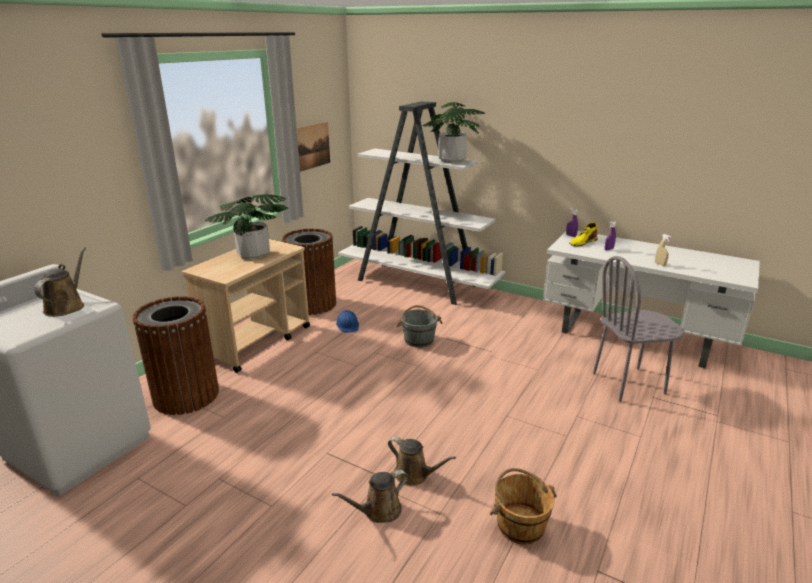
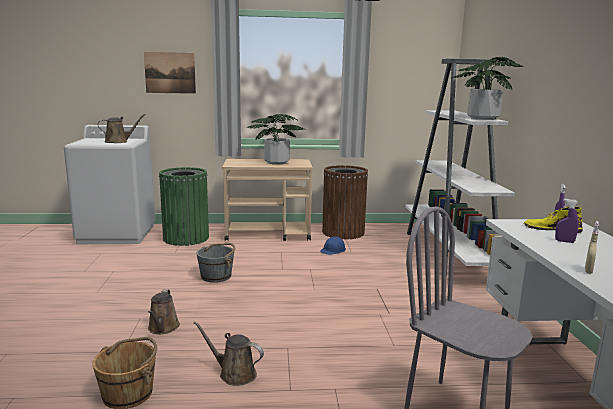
camera: 55 degrees right, 10 degrees down
(186, 395) = (186, 238): brown trash can -> green trash can
(312, 146) = (396, 101): picture -> picture (170, 73)
(379, 511) = (111, 327): brown watering can -> brown watering can (234, 373)
(419, 339) = (355, 278): grey bucket -> grey bucket (216, 276)

